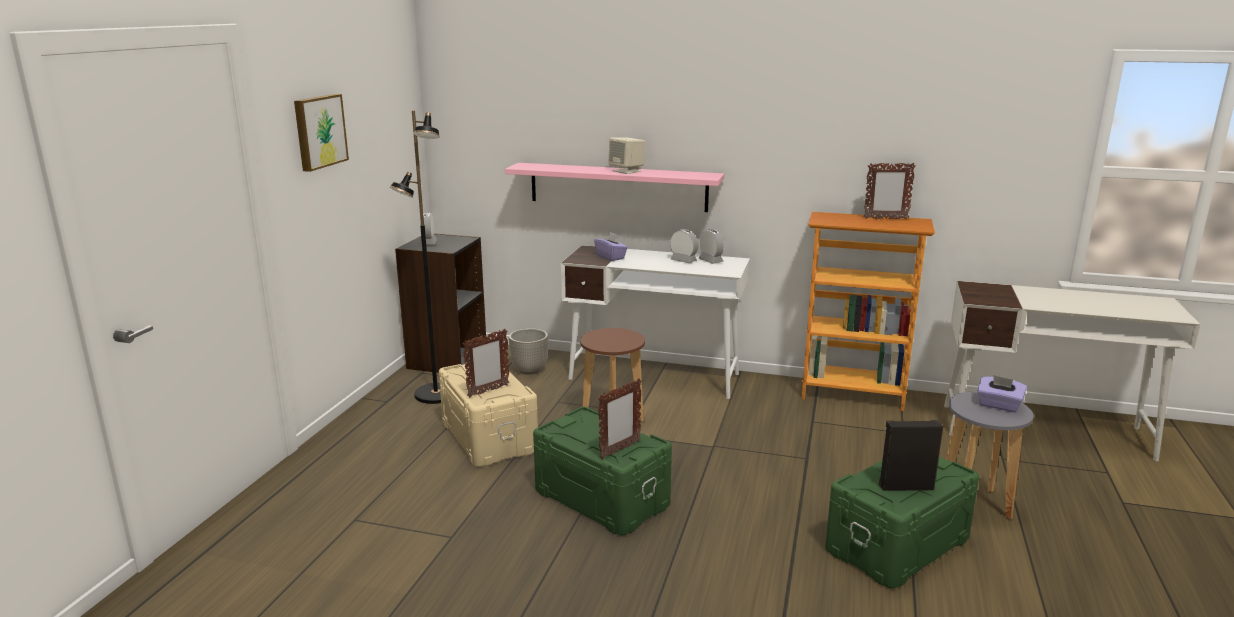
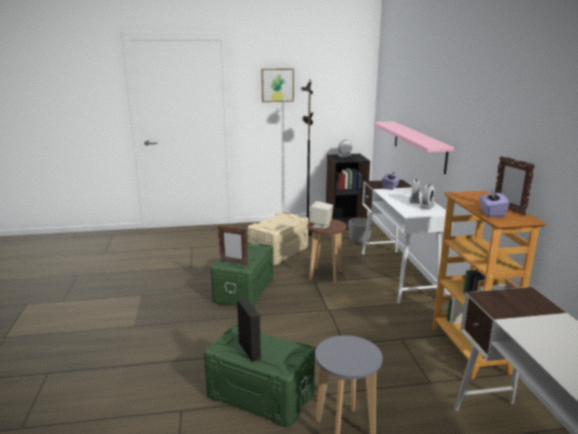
camera: 65 degrees right, 0 degrees up
(488, 391) = (270, 225): picture frame -> none
(627, 171) = (412, 134): beige speaker -> beige speaker (321, 225)
(998, 405) = (356, 357): purple tissue box -> purple tissue box (491, 213)

